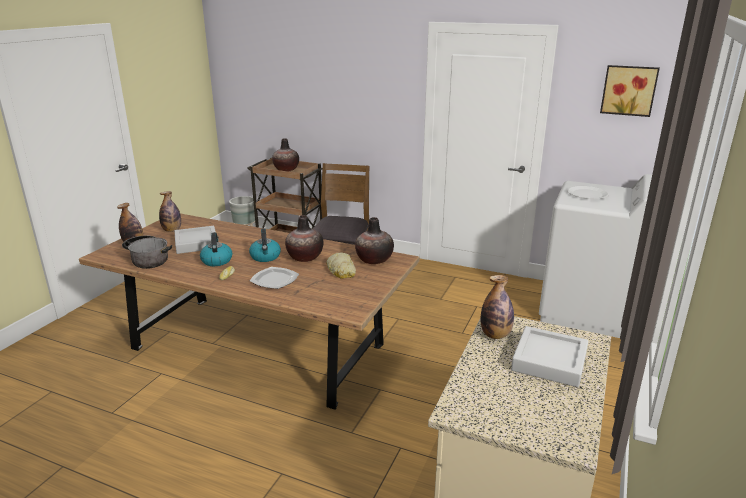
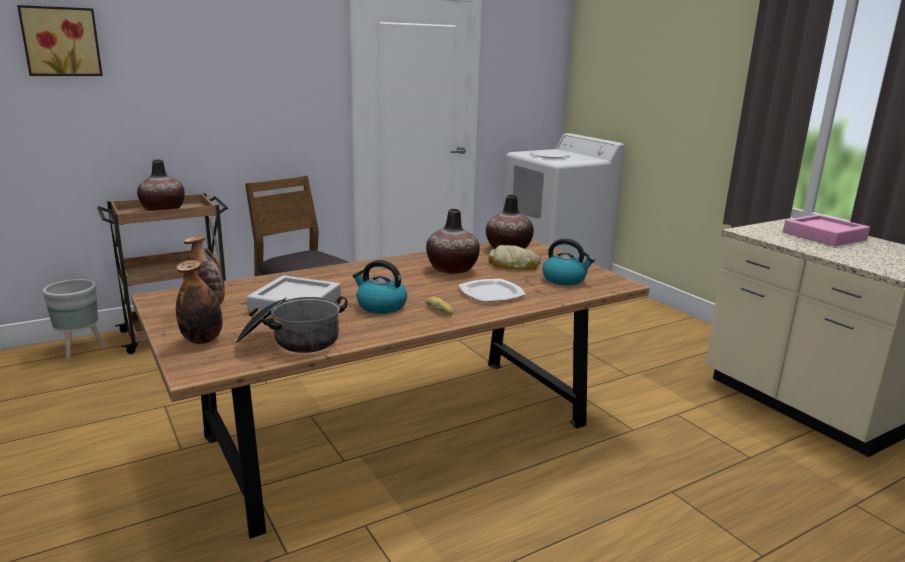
camera: 55 degrees left, 5 degrees down
(265, 257) = (417, 283): kettle -> kettle (565, 279)
(495, 335) = (771, 236): bottle -> none
(549, 361) = (824, 236): grey tray -> pink tray
(629, 90) = (539, 56): picture -> picture (61, 41)

